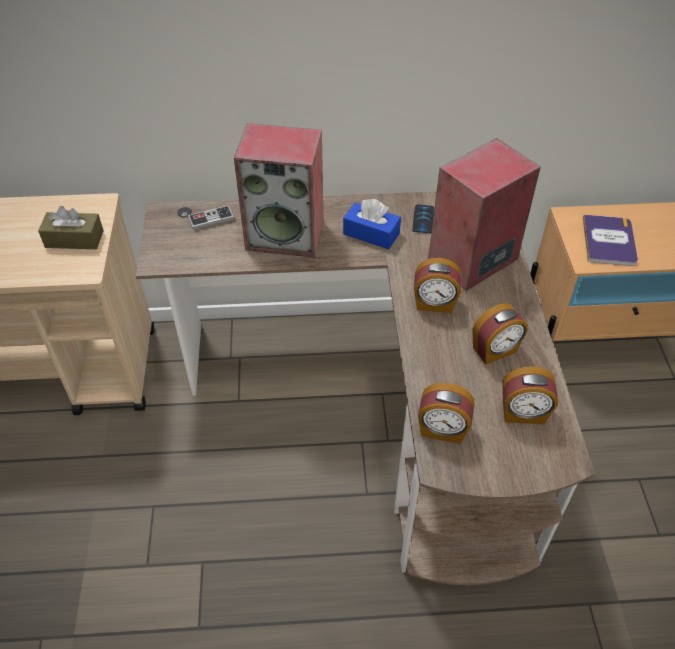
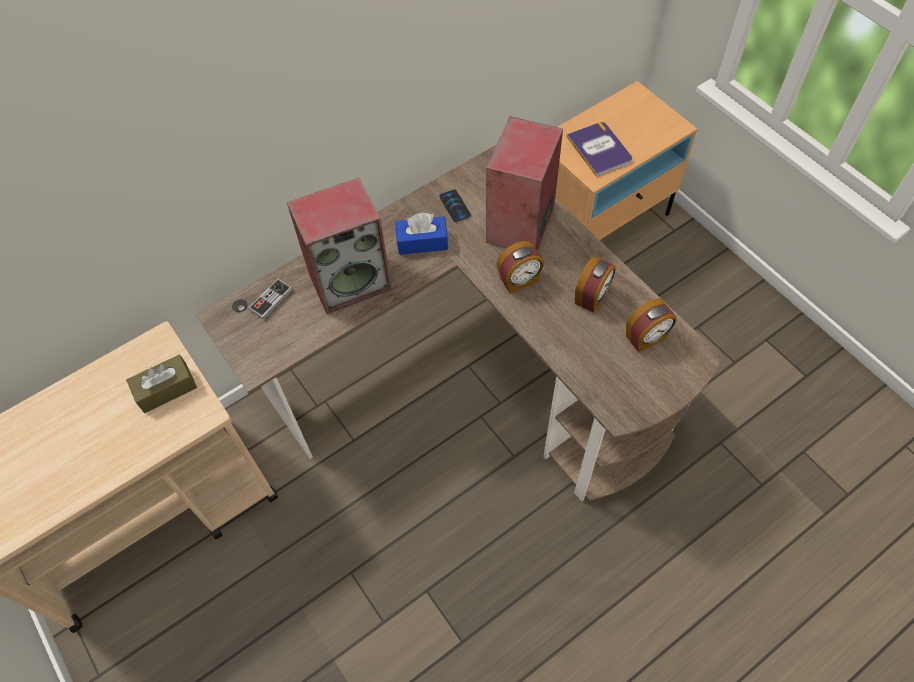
camera: 30 degrees left, 10 degrees up
(442, 430) = (600, 385): alarm clock -> none

